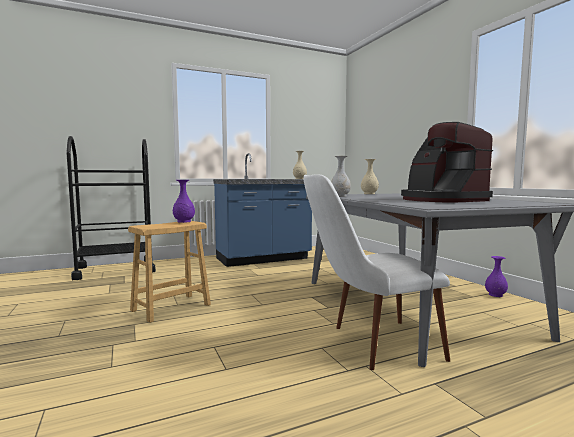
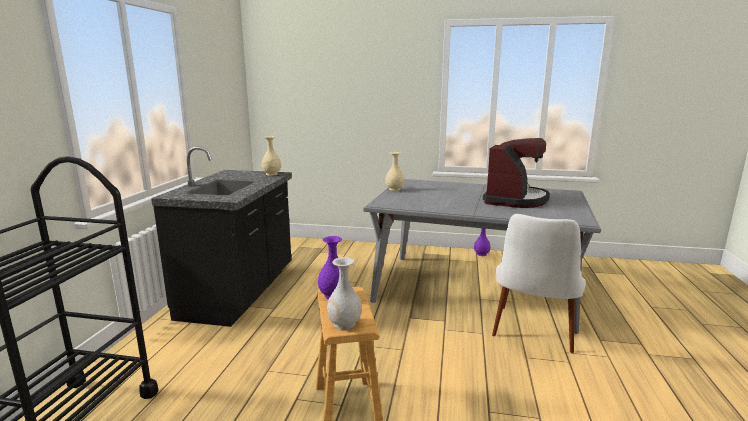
camera: 55 degrees left, 10 degrees up
(263, 259) = (239, 293): blue counter -> black counter
(340, 196) = (421, 206): white vase -> white vase (344, 323)
(441, 200) = (515, 200): coffee machine -> coffee machine turned 75 degrees counterclockwise

